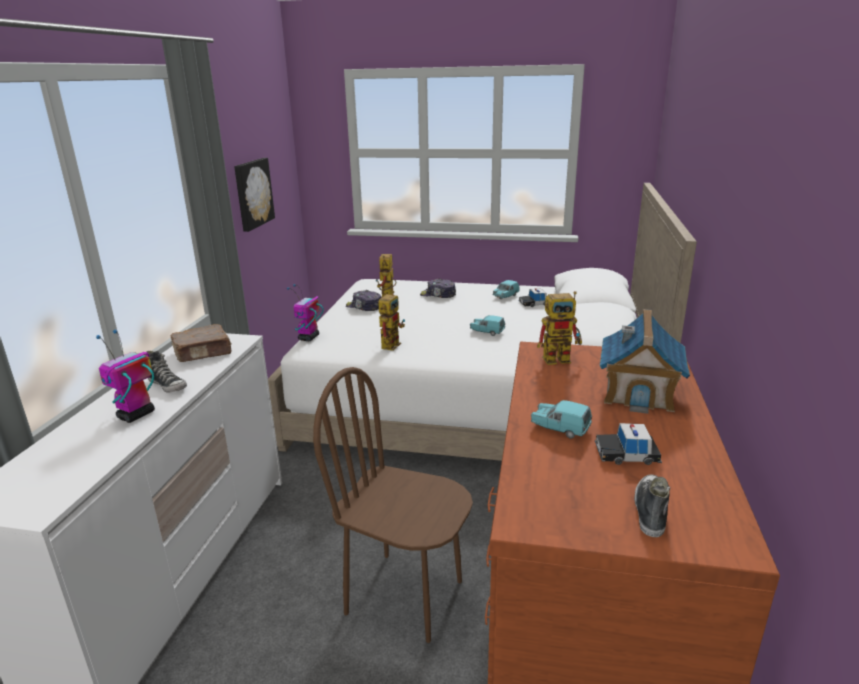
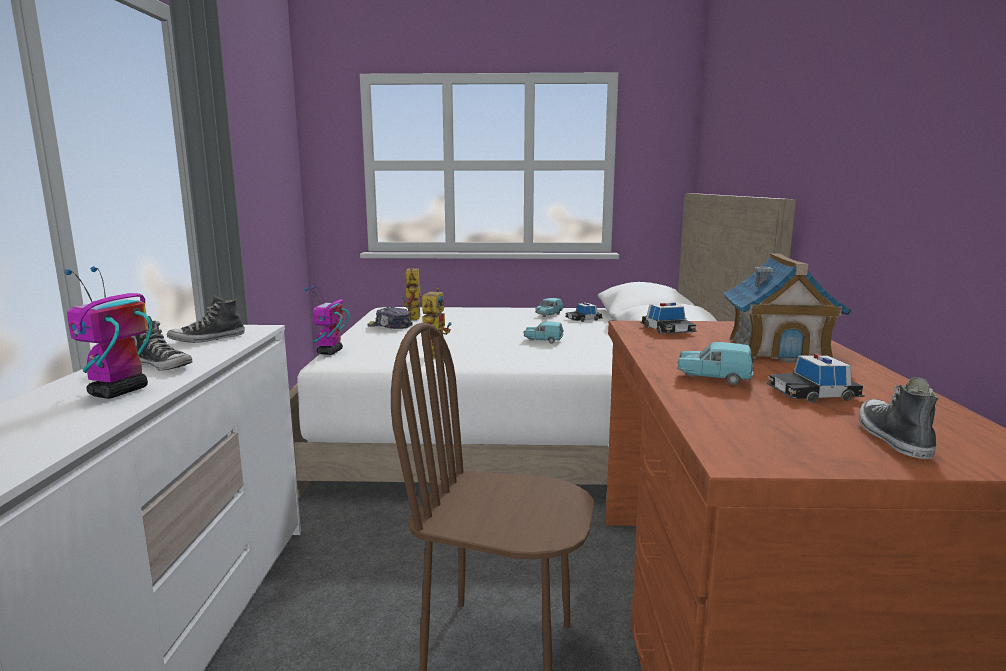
camera: 10 degrees left, 10 degrees down
(203, 353) = (208, 339): brown book -> shoe
(252, 193) = (255, 193): picture -> none
(438, 295) = (472, 316): cap -> none
(561, 358) = (667, 330): toy robot -> toy car

